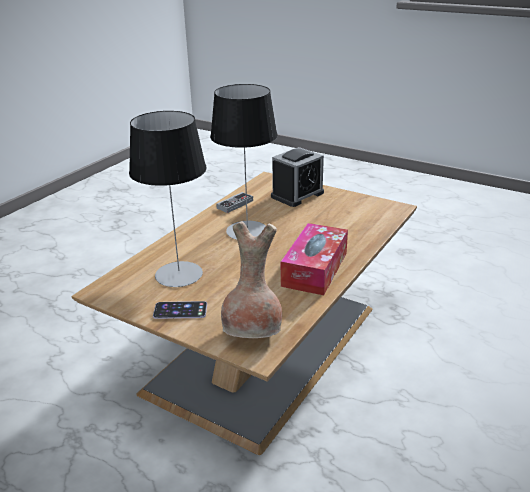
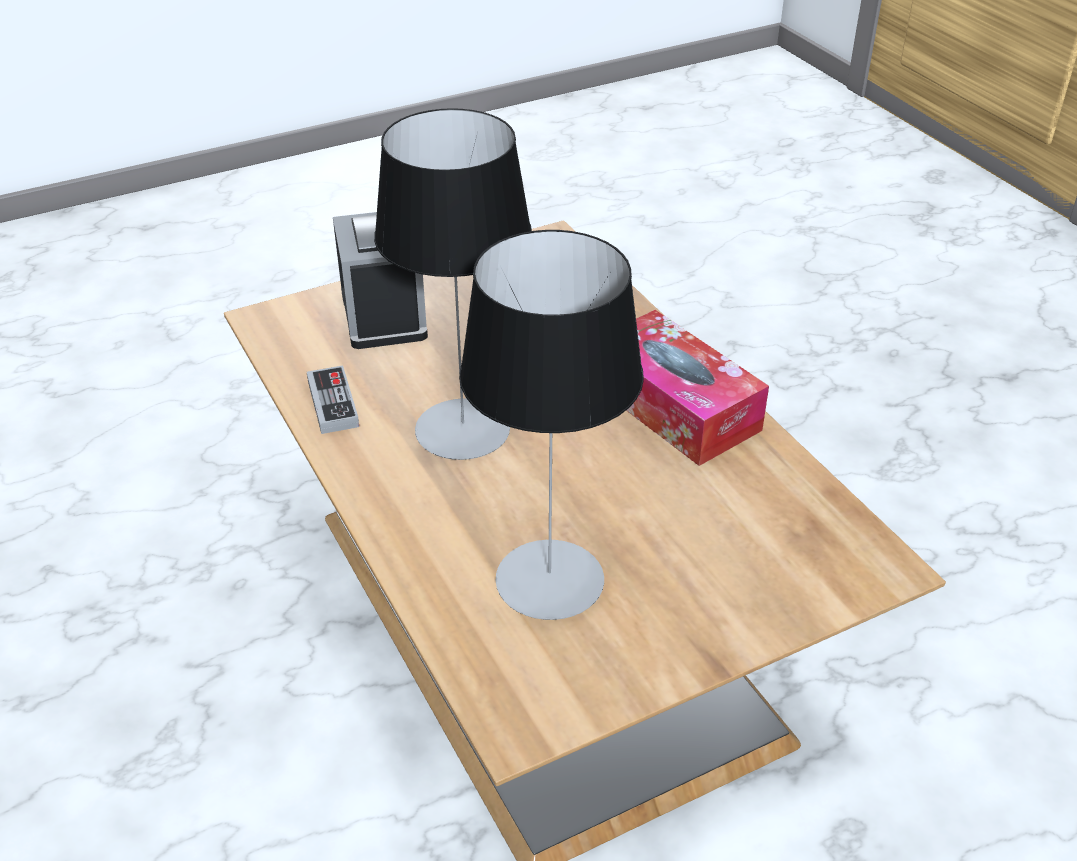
camera: 60 degrees left, 10 degrees up
(180, 310) = (685, 620): phone -> none
(253, 332) = (818, 550): brown vase -> none

